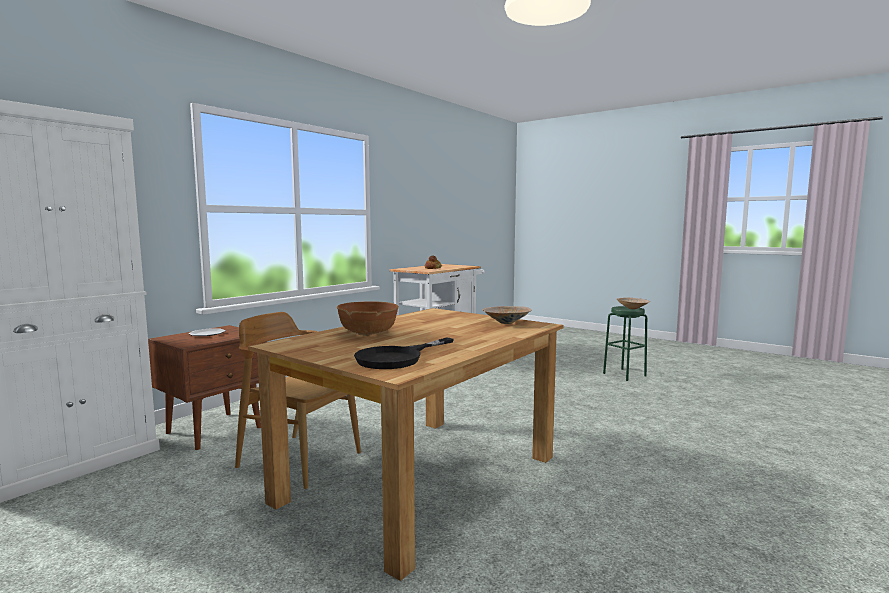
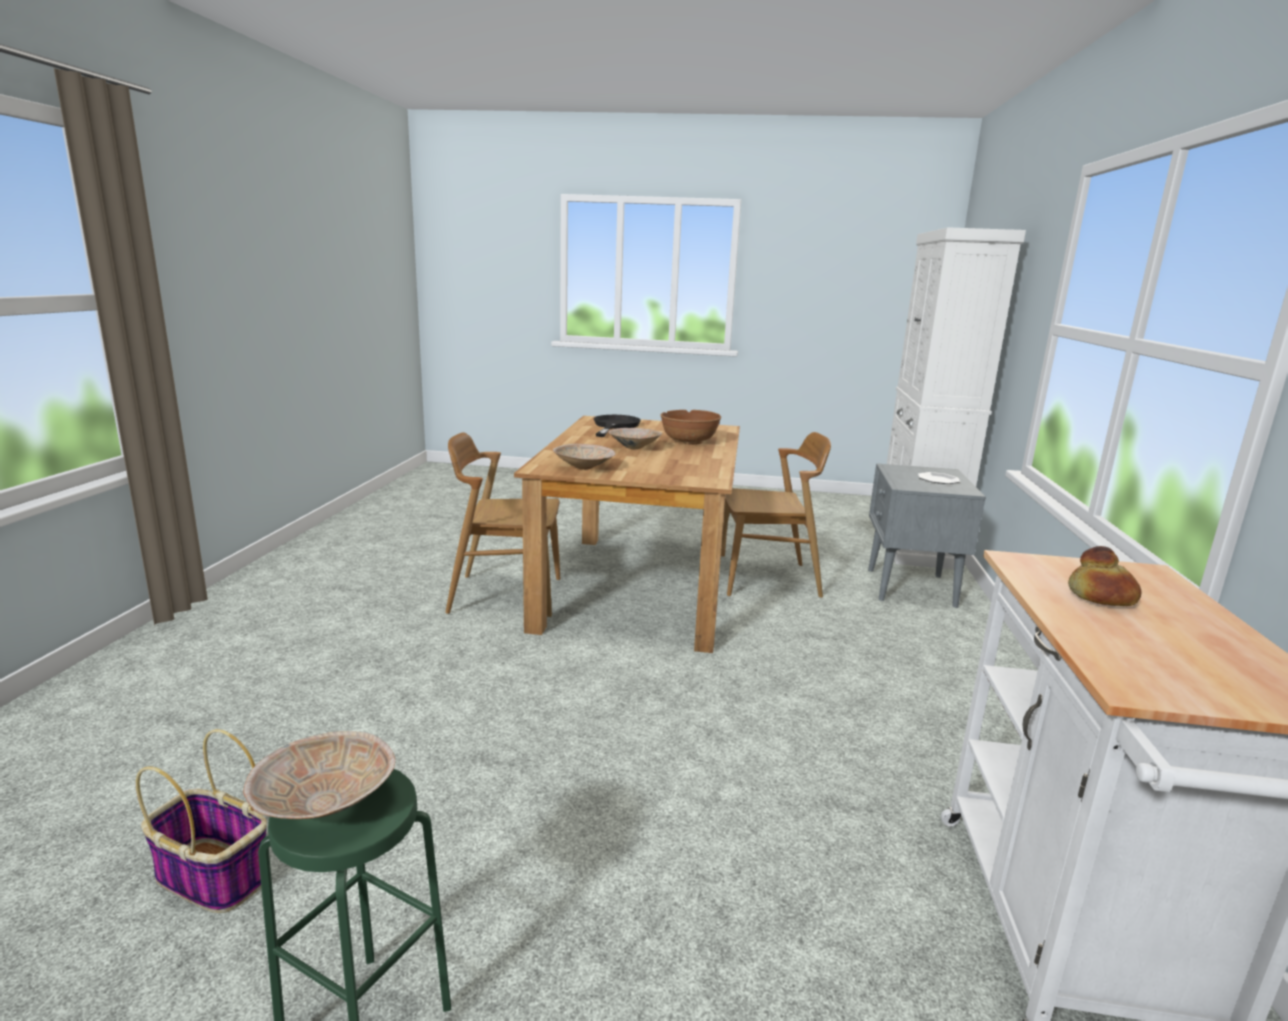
camera: 150 degrees right, 10 degrees up
(216, 430) = (910, 588): brown nightstand -> grey nightstand
(434, 332) = (634, 447): none -> beige bowl
(558, 497) = (505, 595): none -> brown chair
(692, 399) = (211, 876): none -> basket

